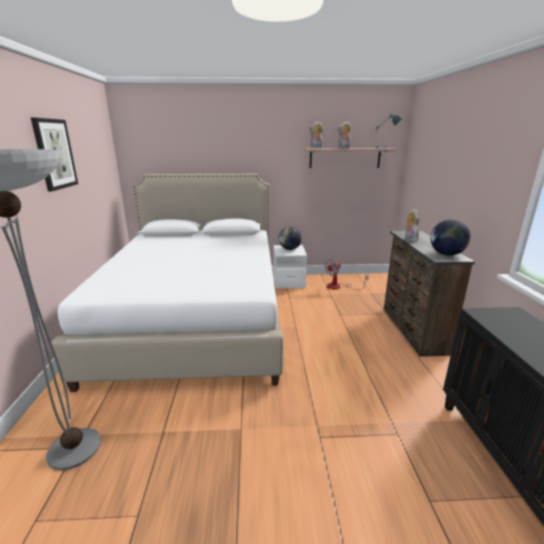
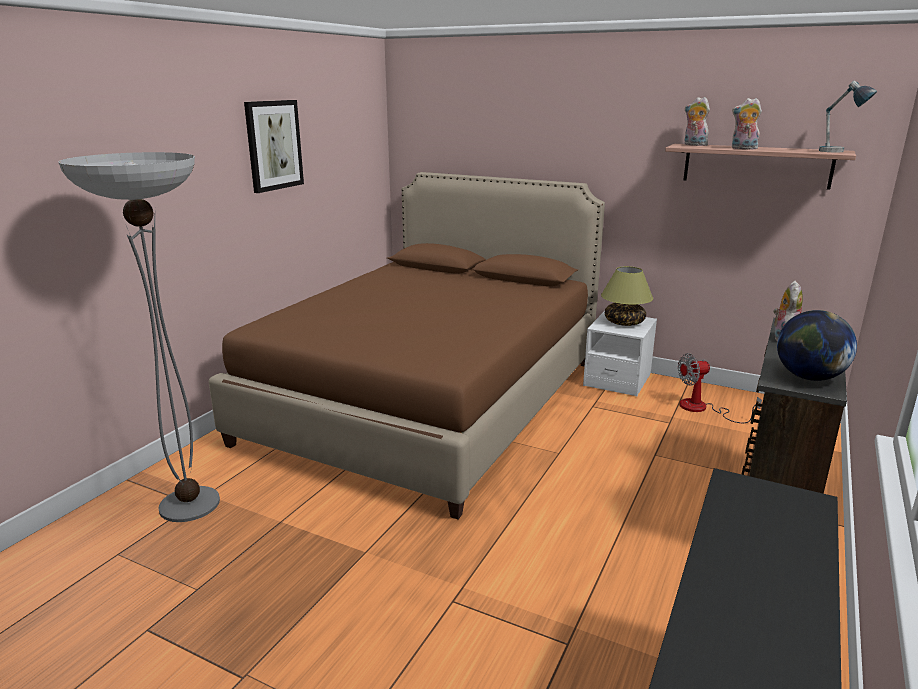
camera: 30 degrees right, 0 degrees up
(196, 318) = (429, 400): white bed -> brown bed
(290, 249) = (624, 322): globe -> table lamp

